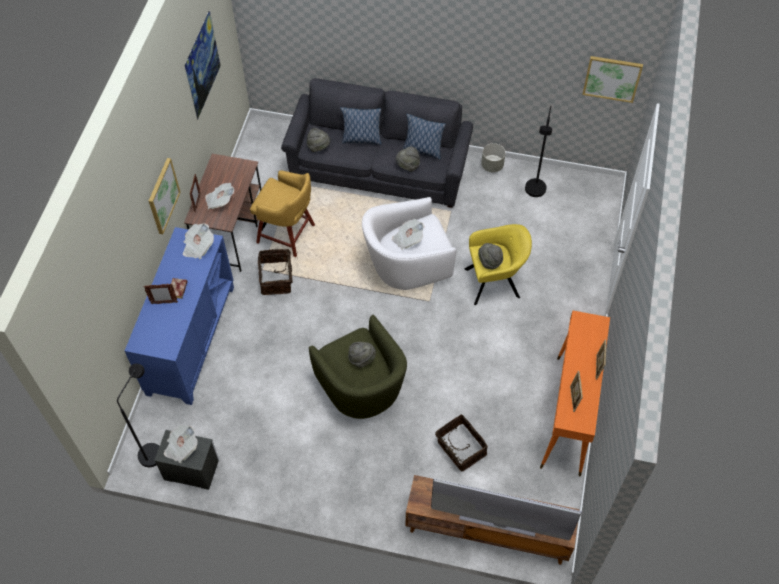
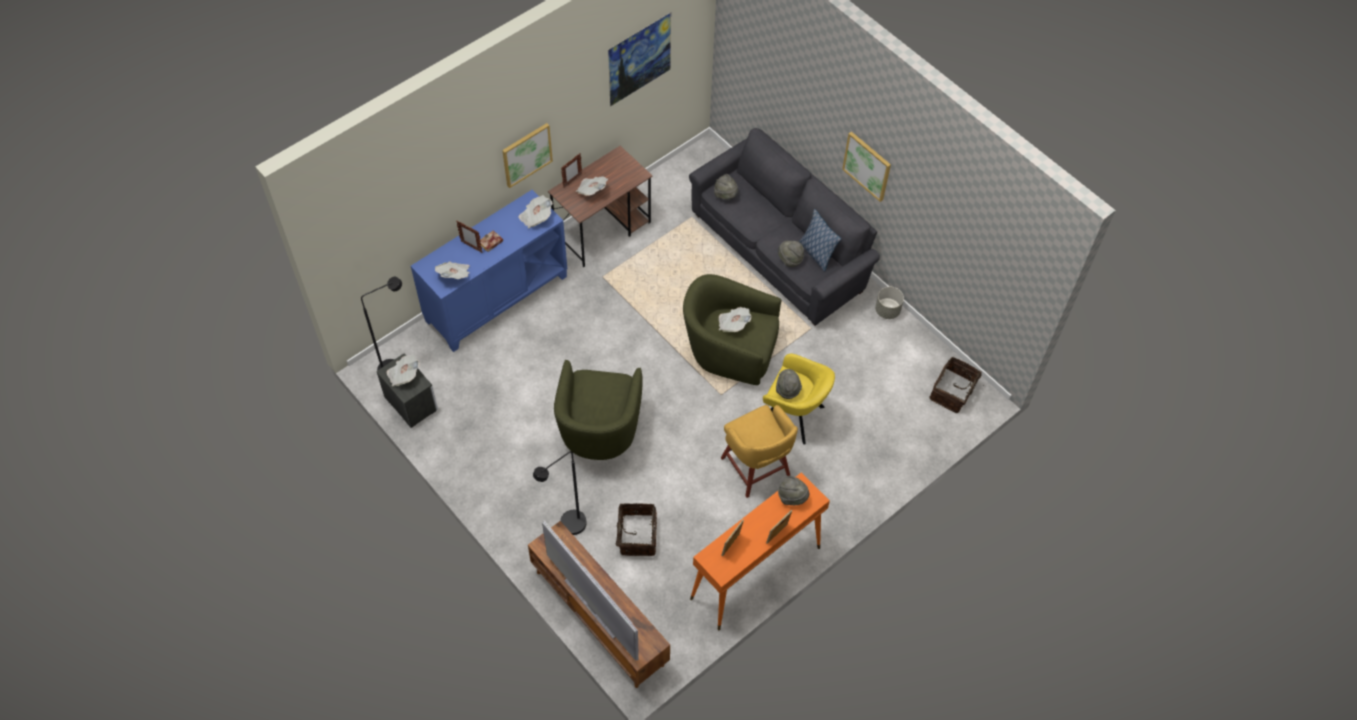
camera: 35 degrees right, 0 degrees up
(170, 334) = (455, 275): none -> newspaper
(277, 278) = (608, 292): basket -> basket (953, 392)
(287, 234) = (649, 259): yellow stool -> yellow stool (756, 469)
(361, 139) = (769, 211): pillow -> none
(361, 359) = (603, 400): grey hat -> grey hat (792, 497)
(407, 265) = (729, 351): white armchair -> green armchair
(534, 193) = (904, 360): black floor lamp -> black floor lamp (567, 527)
(612, 78) = (1010, 284): picture -> picture (867, 166)

